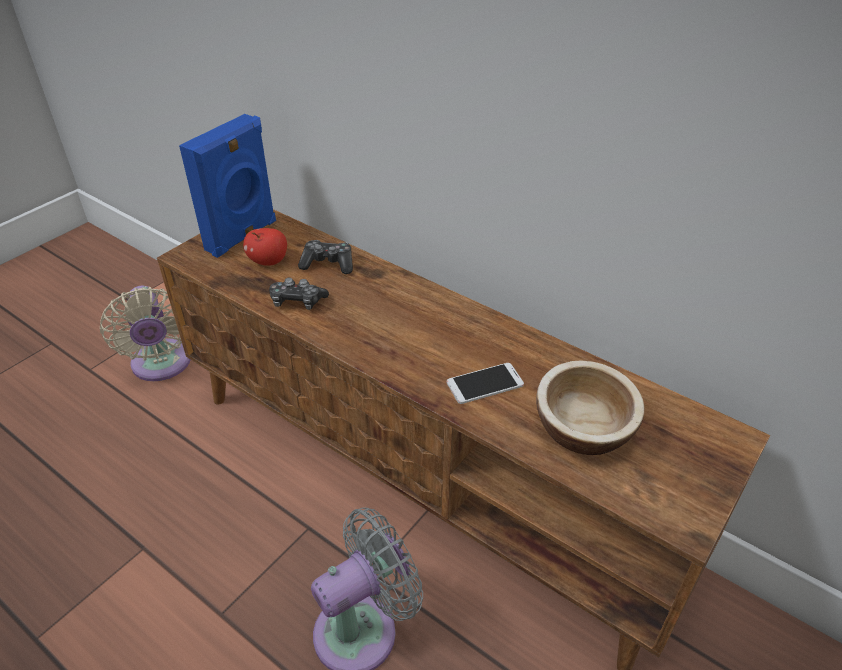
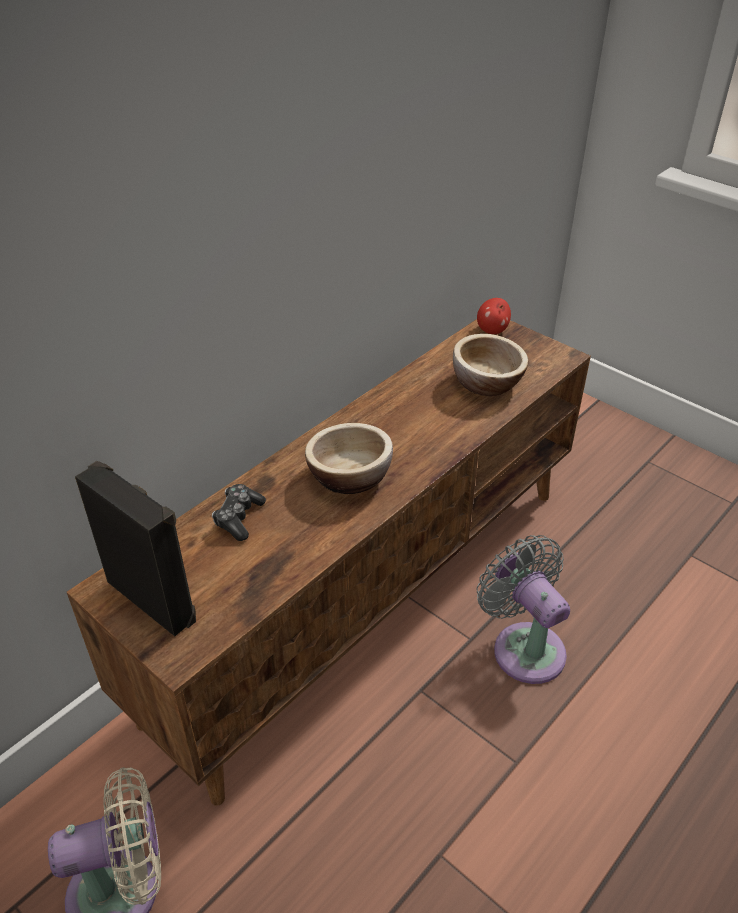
camera: 85 degrees left, 0 degrees up
(243, 236) = (154, 598): blue speaker -> black speaker
(268, 261) = (218, 570): apple -> apple (492, 330)
(297, 301) = (304, 542): game controller -> none
(386, 323) = (350, 476): none -> bowl
(485, 384) = (437, 423): phone -> none

